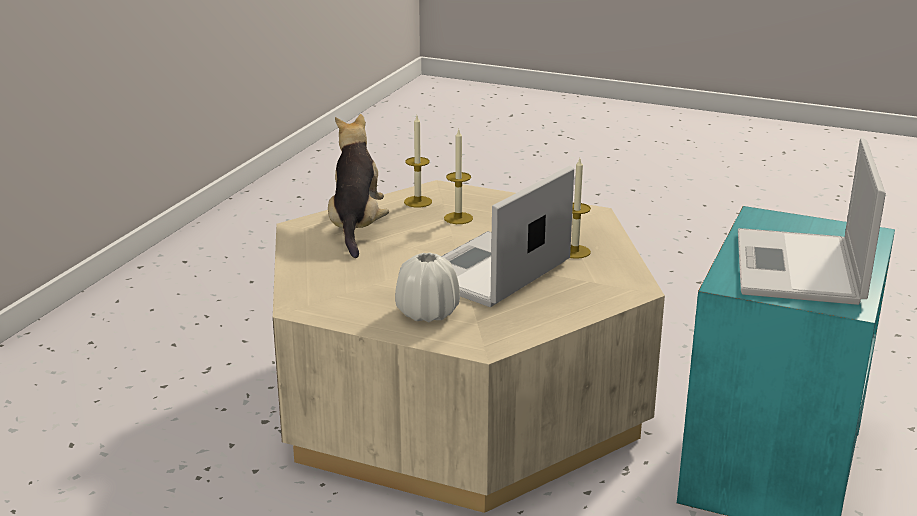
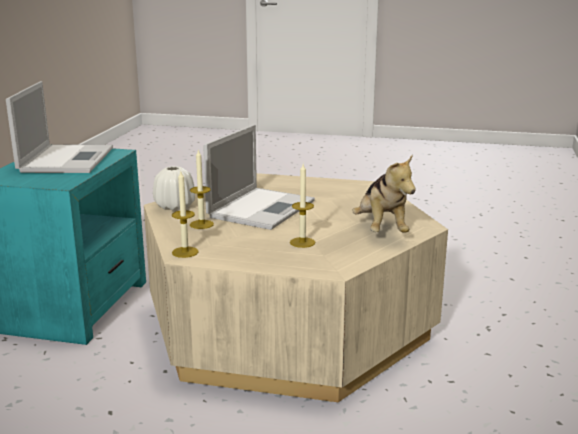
camera: 170 degrees right, 5 degrees down
(418, 202) = (347, 254): candle -> candle (185, 252)
(427, 313) = (293, 187): white vase -> white vase (175, 206)

